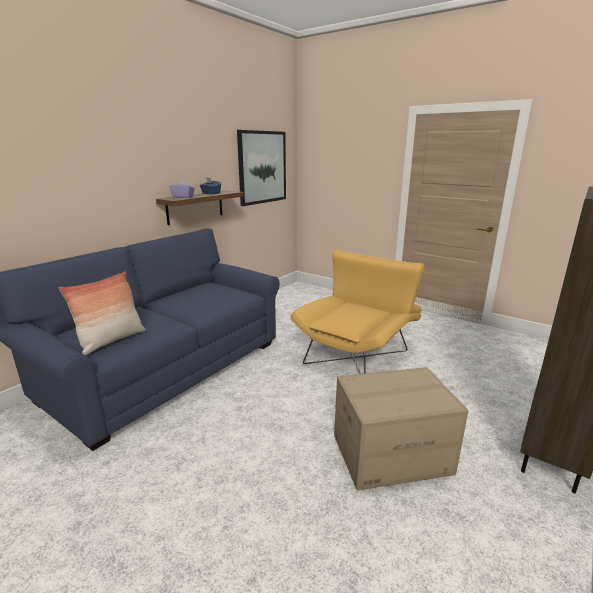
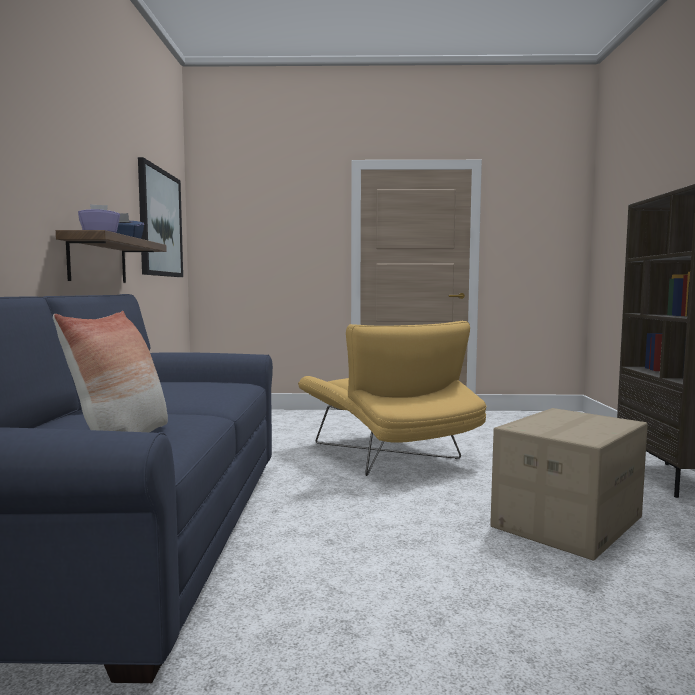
camera: 35 degrees left, 15 degrees down
(358, 353) = (388, 454): yellow armchair -> yellow armchair turned 150 degrees clockwise

